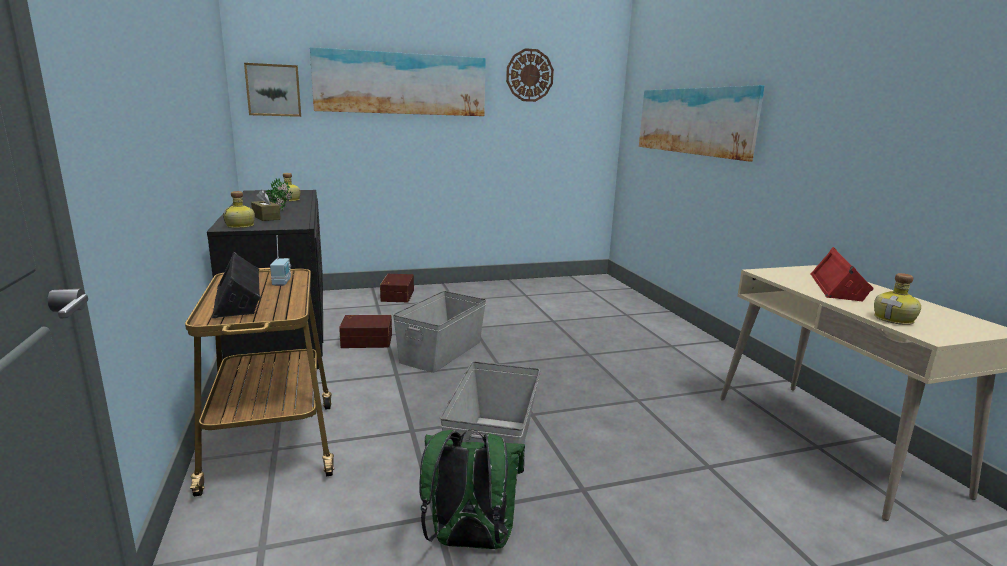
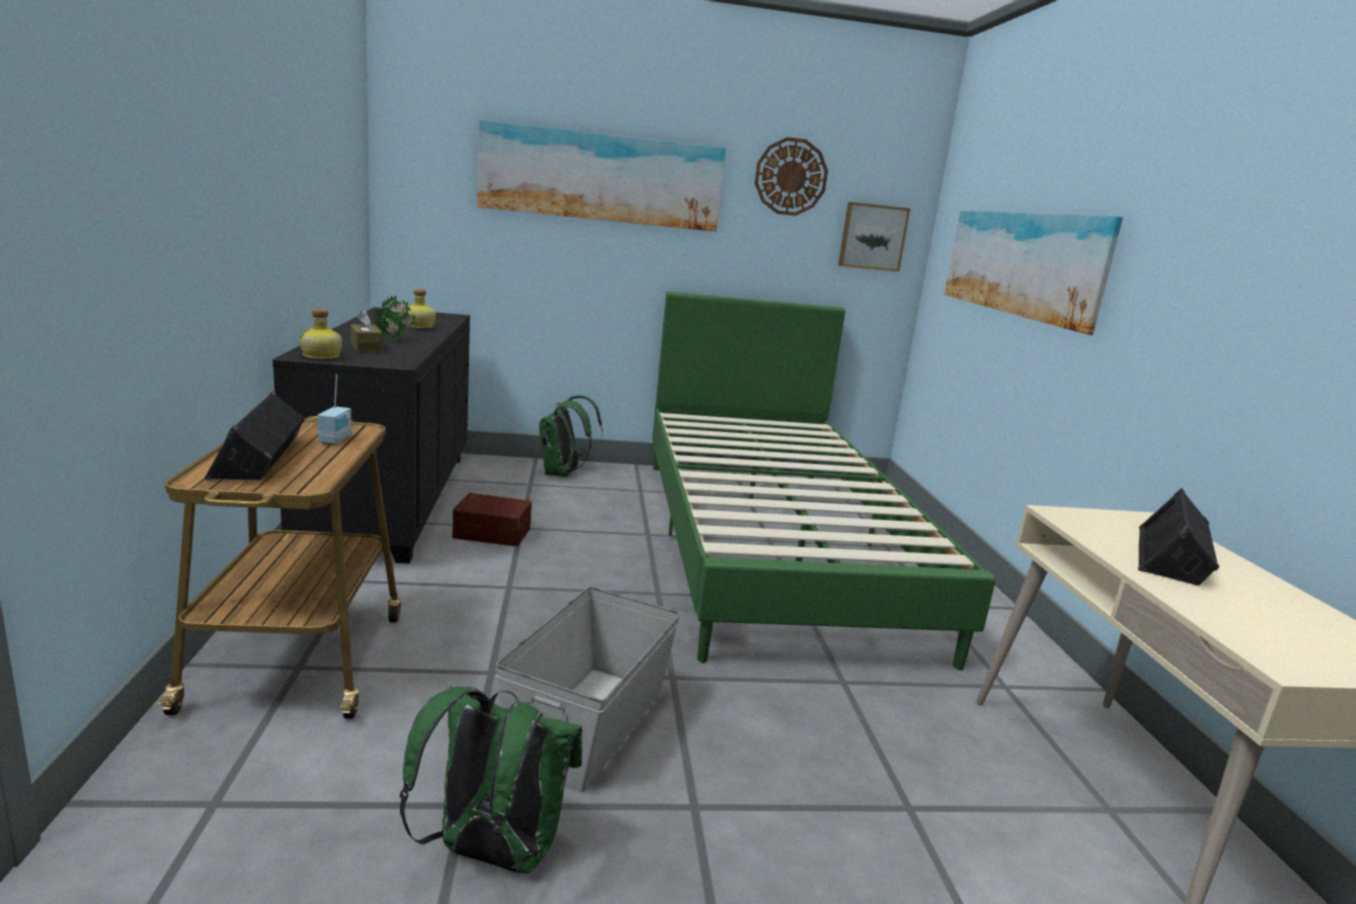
camera: 10 degrees right, 0 degrees up
(273, 90) = (427, 175): picture -> picture (872, 237)
(396, 296) = (563, 474): brown storage box -> green backpack
(442, 351) = (587, 563): grey storage box -> none
(555, 322) = (771, 543): none -> green bed
(839, 287) = (1175, 556): red speaker -> black speaker
(895, 319) = (1235, 626): bottle -> none

